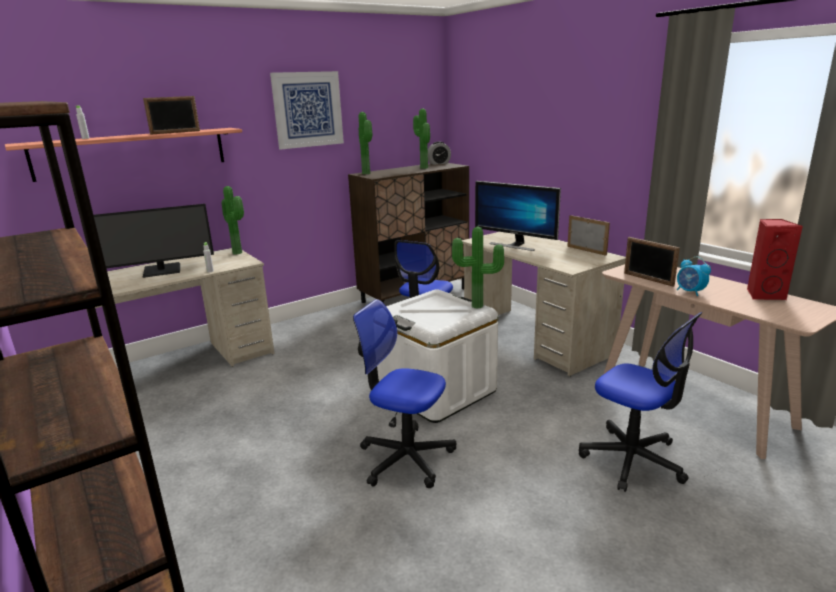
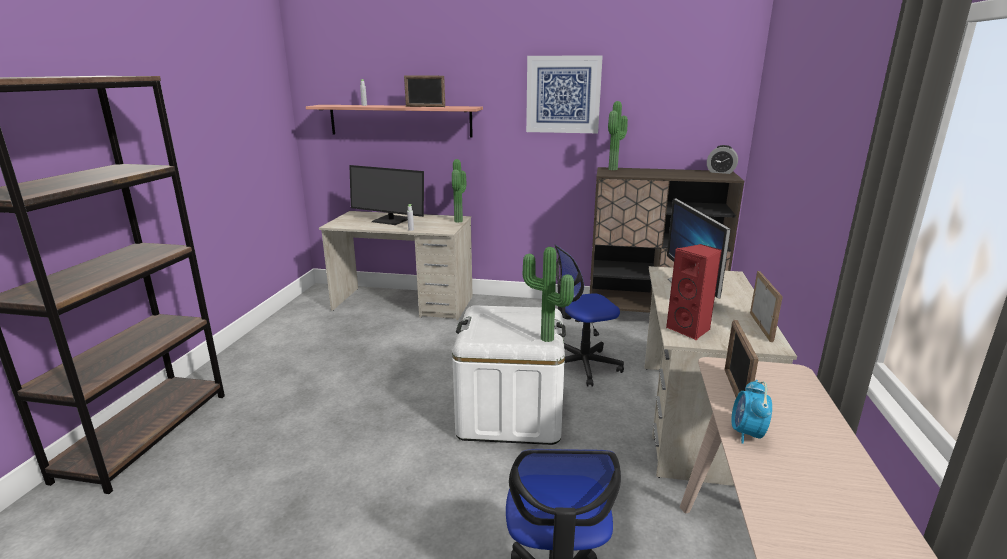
camera: 45 degrees right, 0 degrees up
(406, 458) = (392, 452): office chair -> none
(422, 168) = (684, 174): potted plant -> none
(764, 295) = (861, 501): red speaker -> red speaker (690, 330)

